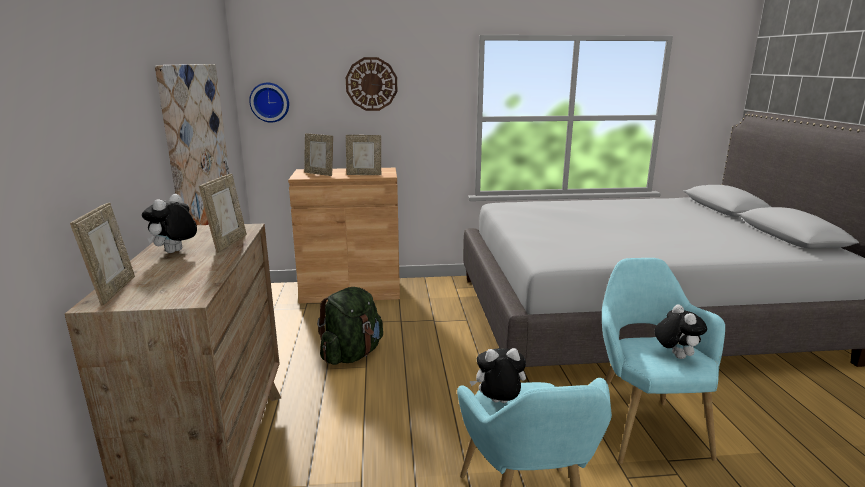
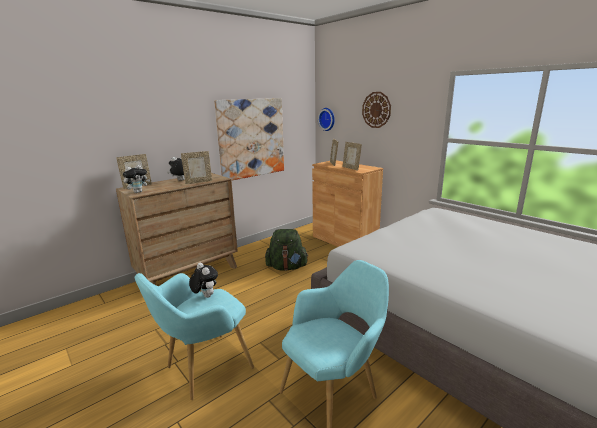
camera: 55 degrees right, 0 degrees up
(675, 355) = (324, 342): plush toy -> plush toy (138, 192)

